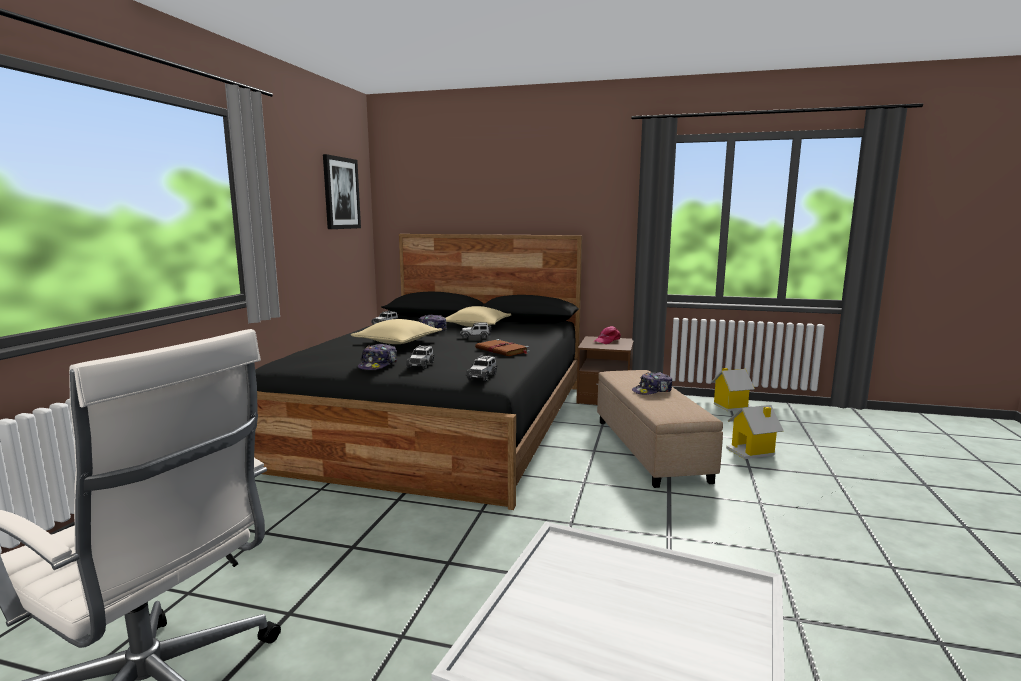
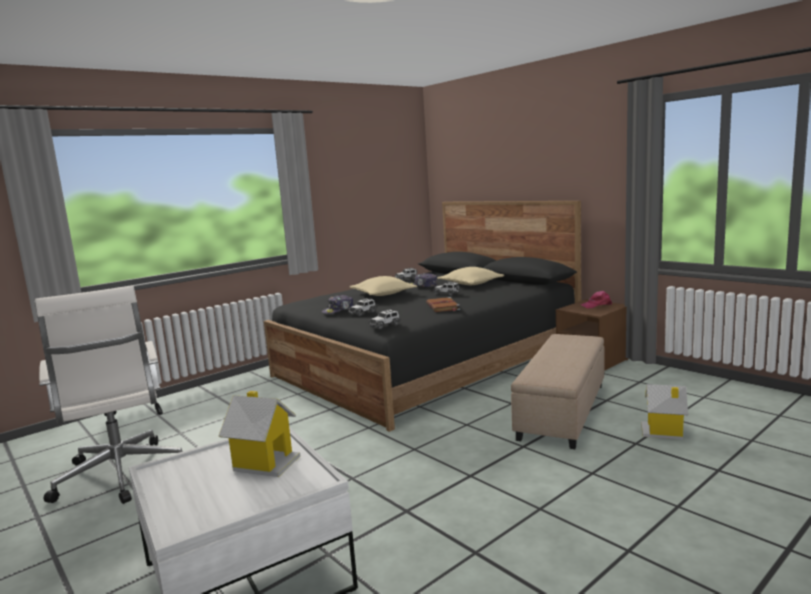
camera: 35 degrees right, 0 degrees up
(341, 193) = (390, 172): picture -> none
(652, 391) = (562, 356): cap -> none
(730, 406) = (719, 387): toy house -> toy house (265, 462)

